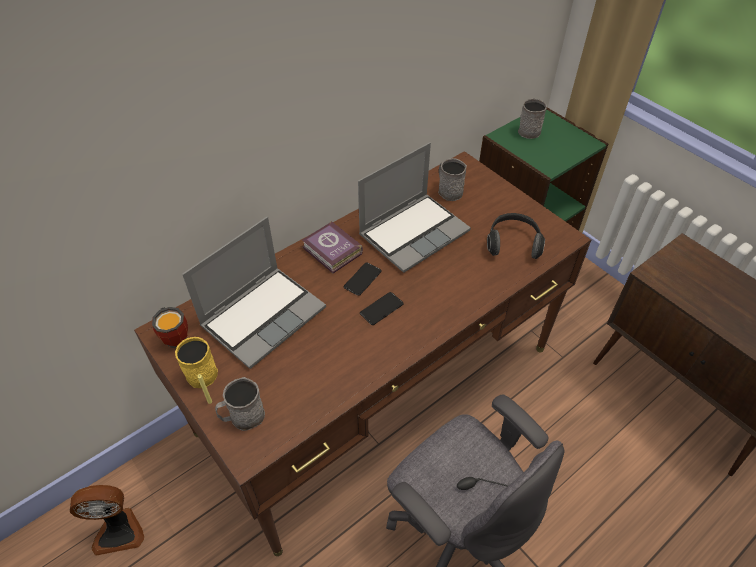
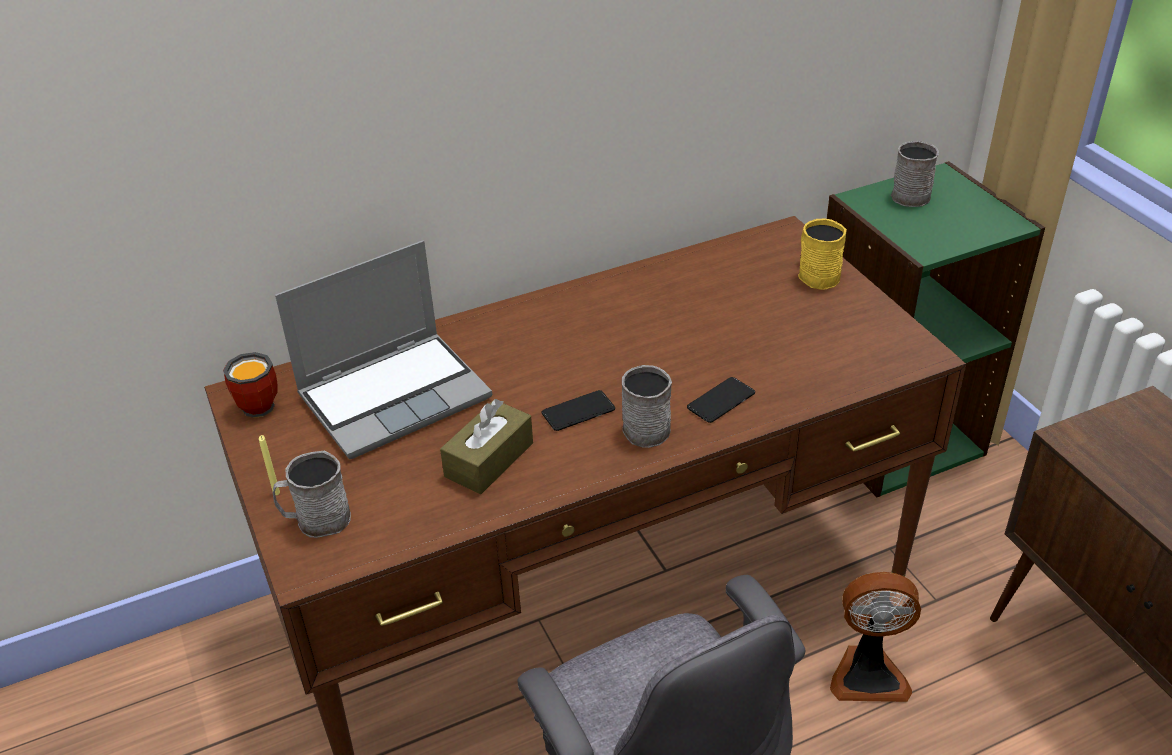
camera: 15 degrees right, 10 degrees down
(119, 530) = (129, 722): fan -> fan (868, 673)
(199, 371) = (276, 452): yellow mug -> yellow mug (815, 274)
(332, 252) = (530, 326): book -> none
(338, 353) = (489, 460): none -> brown tissue box
(362, 279) = (563, 368): phone -> phone (721, 401)
(414, 232) = (669, 316): laptop -> none
(448, 190) = (746, 266): grey mug -> grey mug (643, 426)
(513, 243) = (827, 351): headphones -> none

